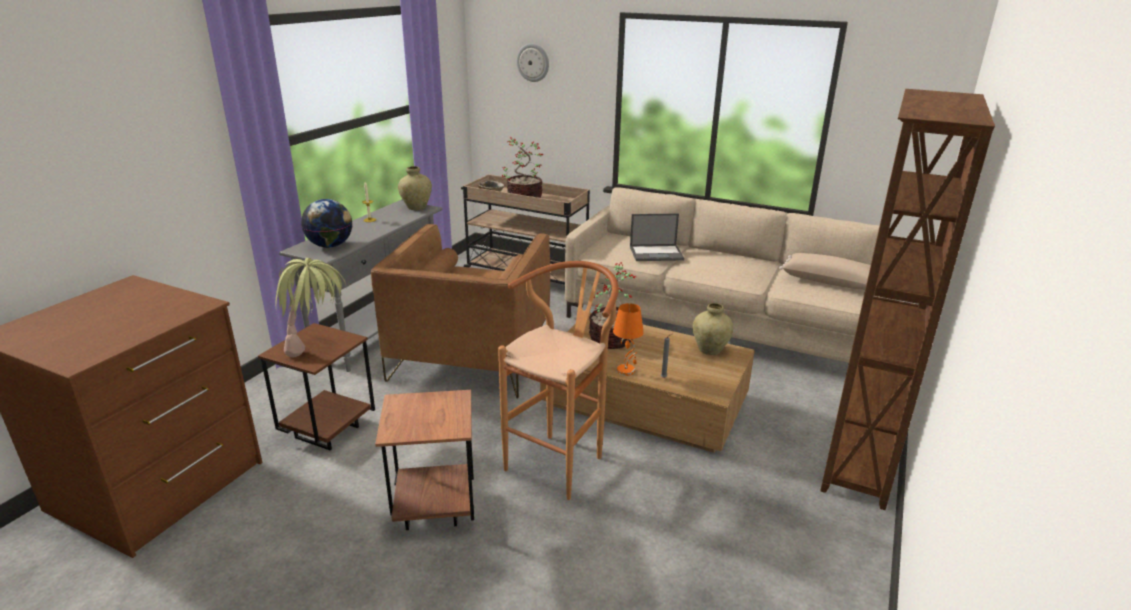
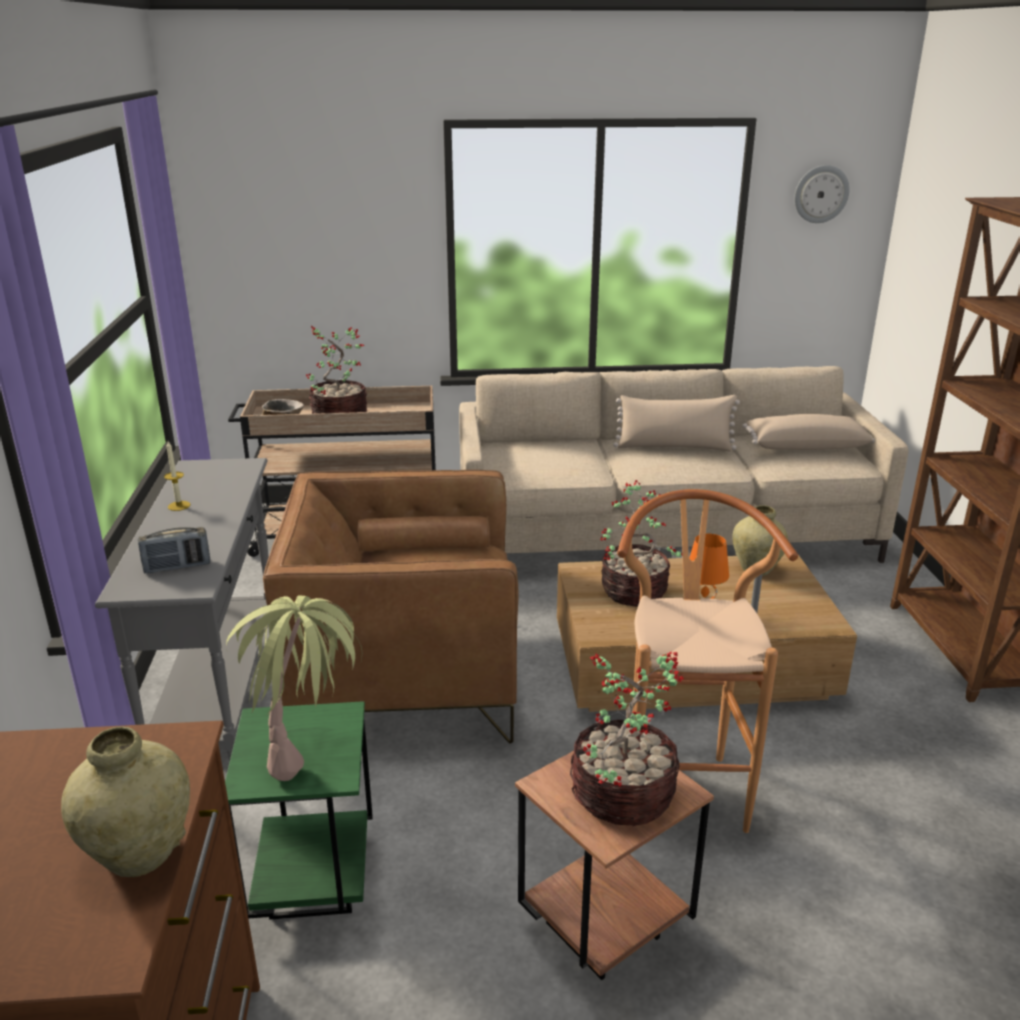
camera: 30 degrees left, 0 degrees up
(329, 432) = (316, 884): brown side table -> green side table
(330, 246) = (177, 567): globe -> radio
(416, 207) = (227, 467): beige vase -> beige vase (140, 854)
(424, 419) = (621, 796): none -> potted plant
(472, 357) = (405, 680): brown armchair -> brown armchair turned 105 degrees clockwise
(533, 62) = (302, 205): wall clock -> wall clock (821, 194)
(657, 253) = (582, 457): laptop -> none
(729, 261) = (674, 447): none -> beige pillow

